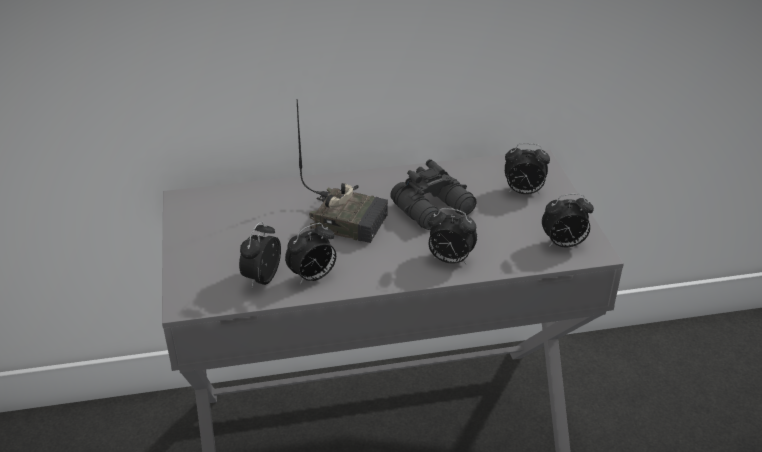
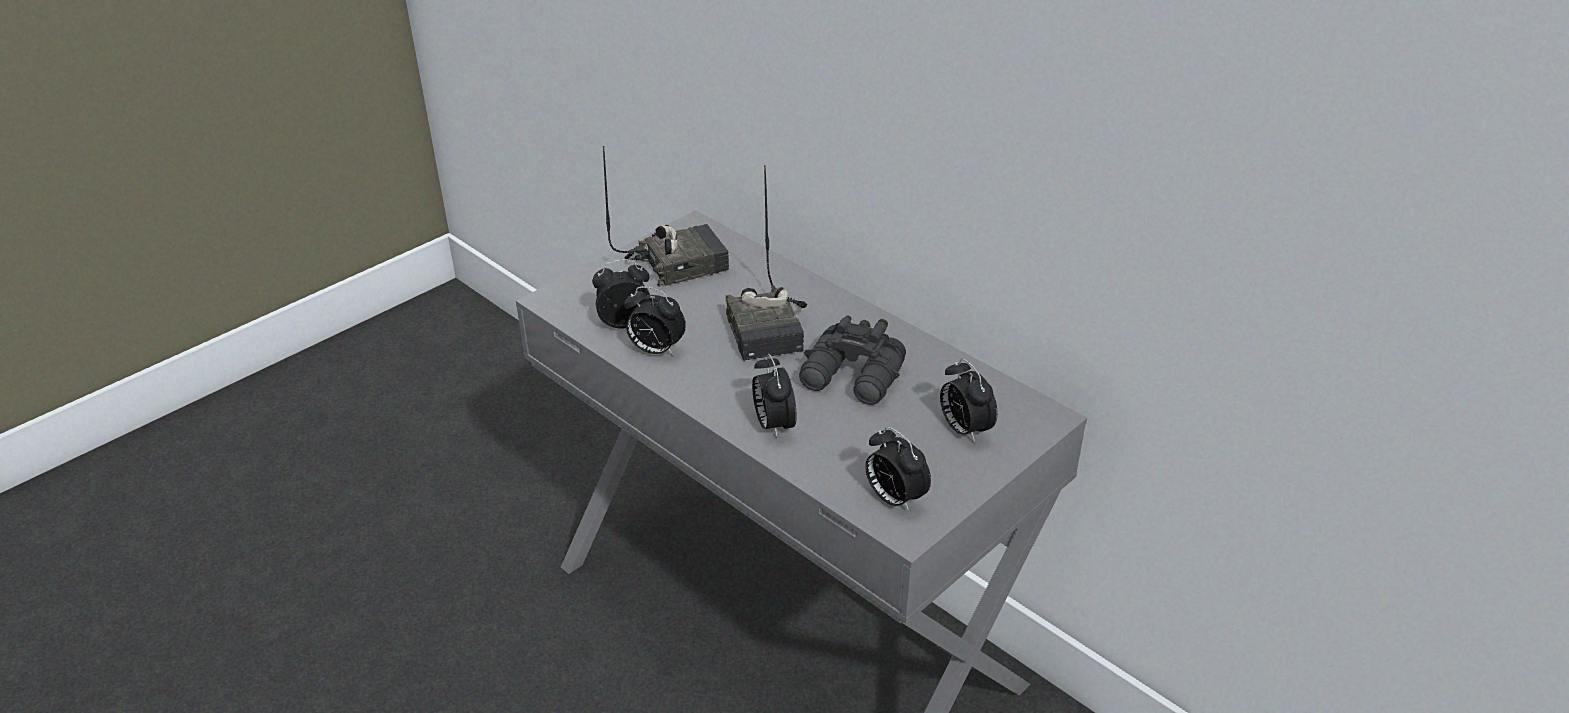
camera: 55 degrees right, 0 degrees up
(220, 225) = (677, 263): none -> radio

